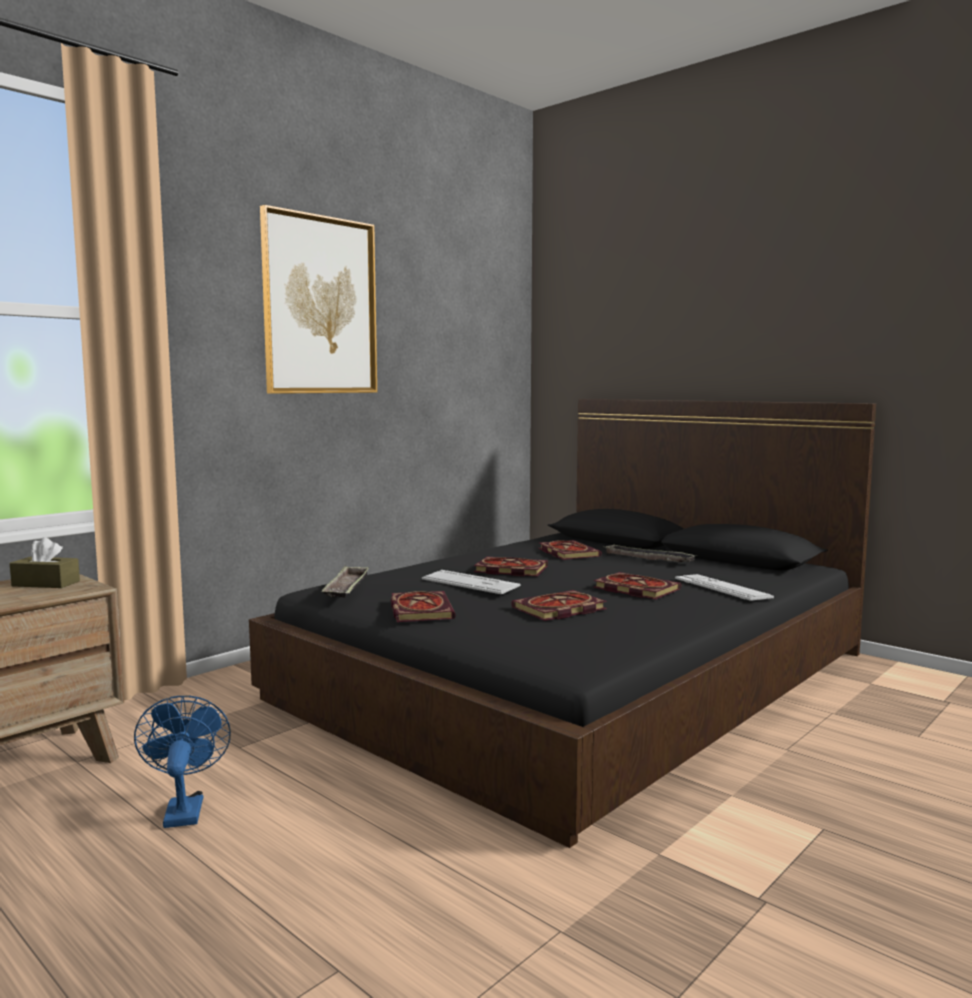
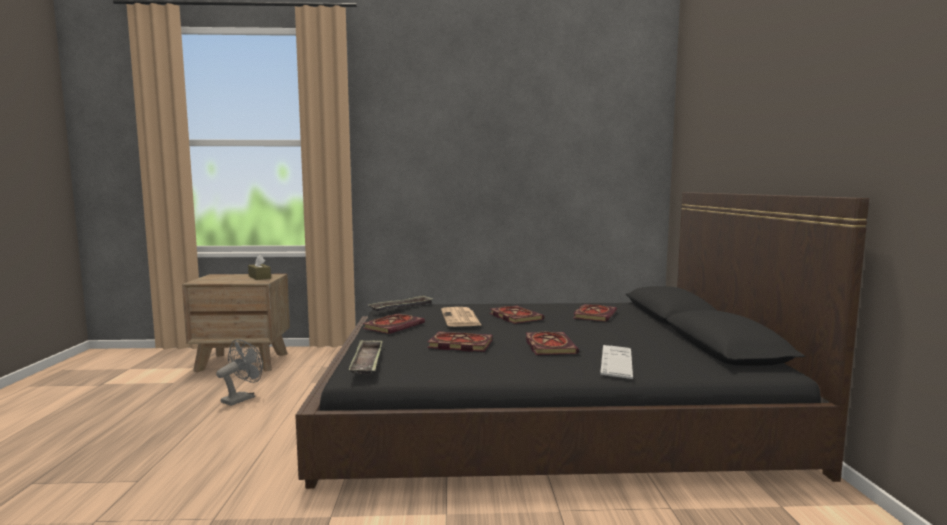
camera: 45 degrees right, 0 degrees up
(184, 809) = (242, 398): blue fan -> grey fan
(320, 306) = (461, 129): picture -> none
(470, 583) = (461, 318): keyboard -> newspaper
(648, 559) = (640, 330): tray -> tray (367, 362)

